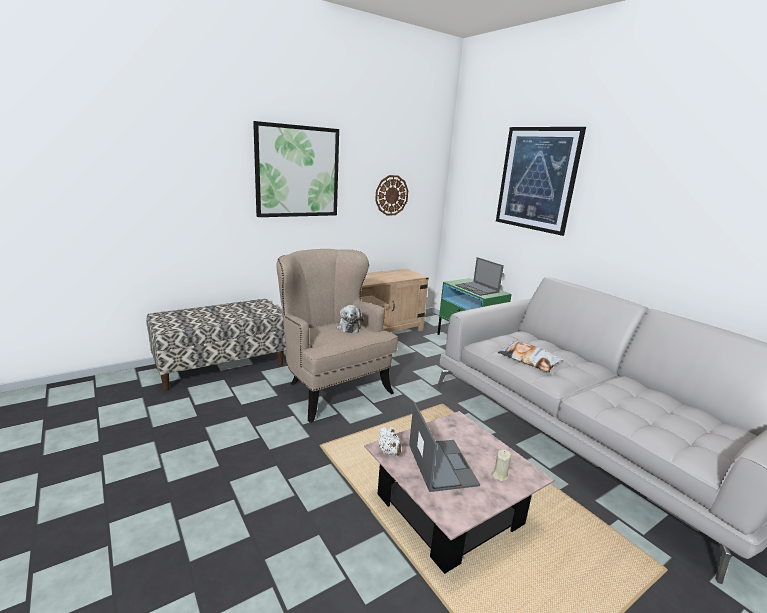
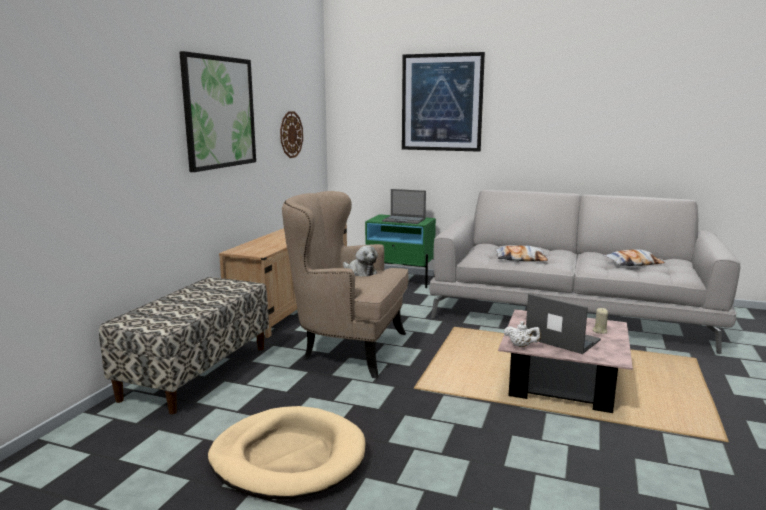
camera: 35 degrees left, 5 degrees down
(161, 456) = (288, 457): none -> beige dog bed
(658, 411) = (632, 263): none -> pillow

